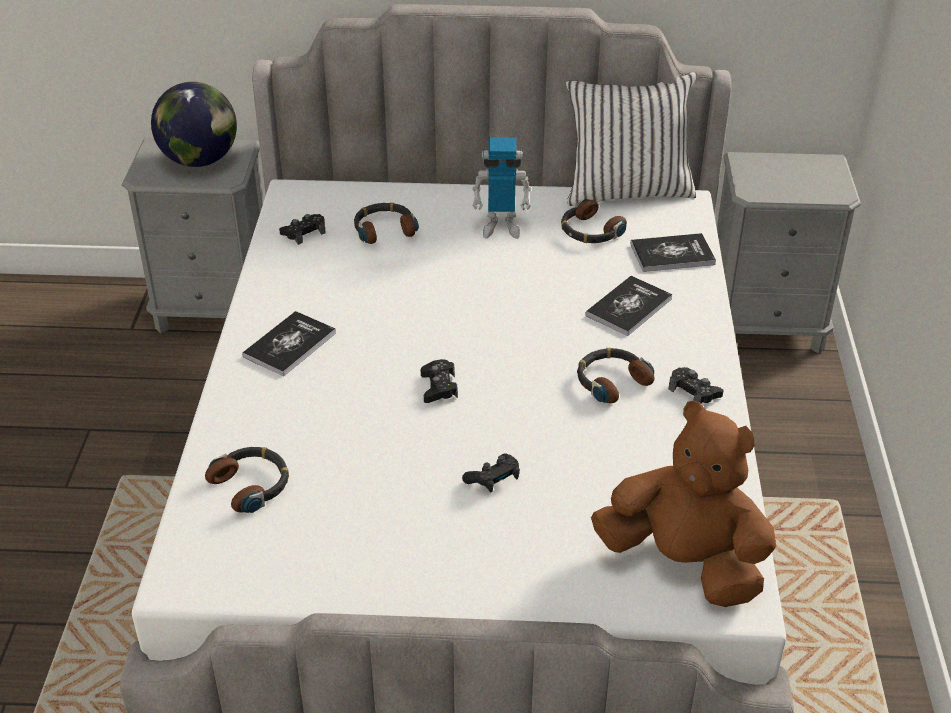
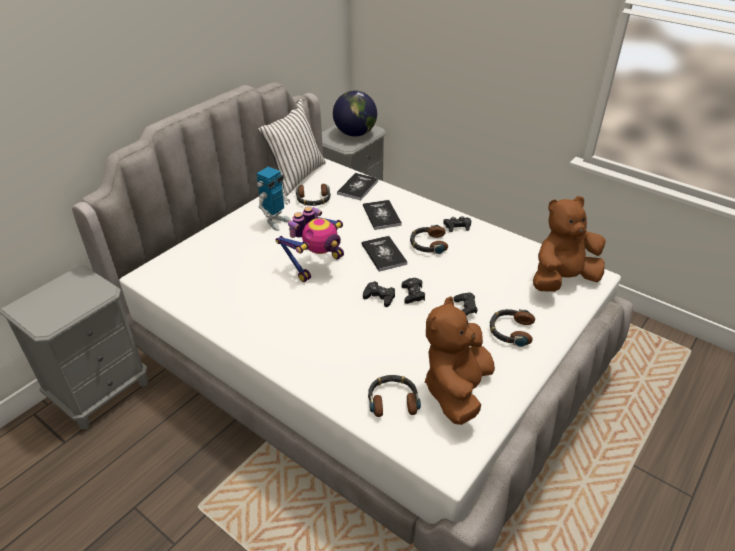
camera: 55 degrees left, 0 degrees up
(200, 160) = (67, 295): globe -> globe (355, 133)
(289, 345) = (287, 335): book -> book (383, 254)
(304, 233) = (191, 287): black game controller -> black game controller (413, 294)
(318, 536) = (456, 390): none -> brown plush toy
(384, 229) = (227, 258): headphones -> headphones (510, 331)
(448, 302) = (316, 265): none -> toy robot

